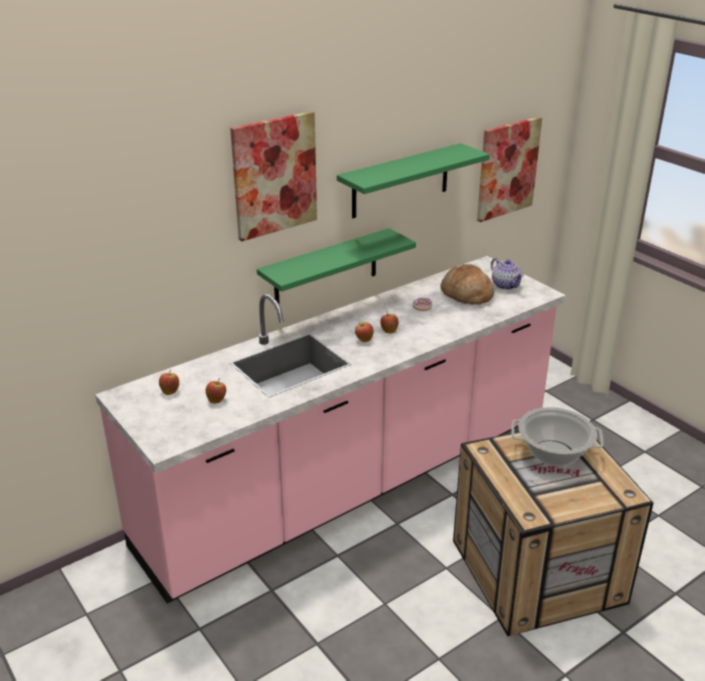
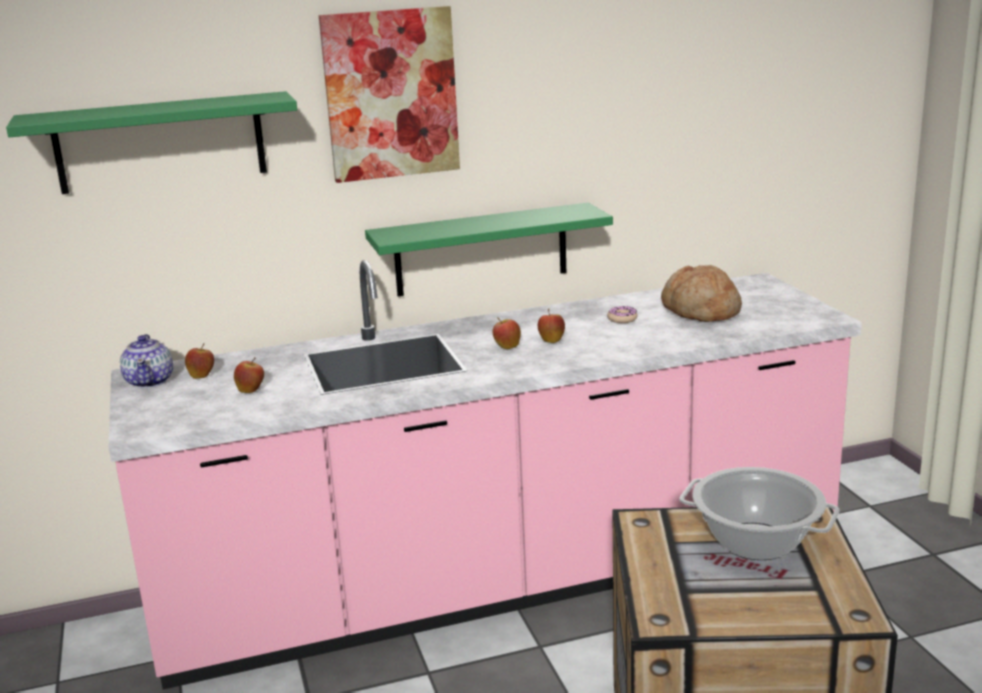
camera: 20 degrees right, 10 degrees down
(400, 181) = (605, 132): green shelf -> green shelf (160, 143)
(505, 285) = (770, 305): teapot -> teapot (150, 381)
(507, 168) = (800, 138): picture -> none

